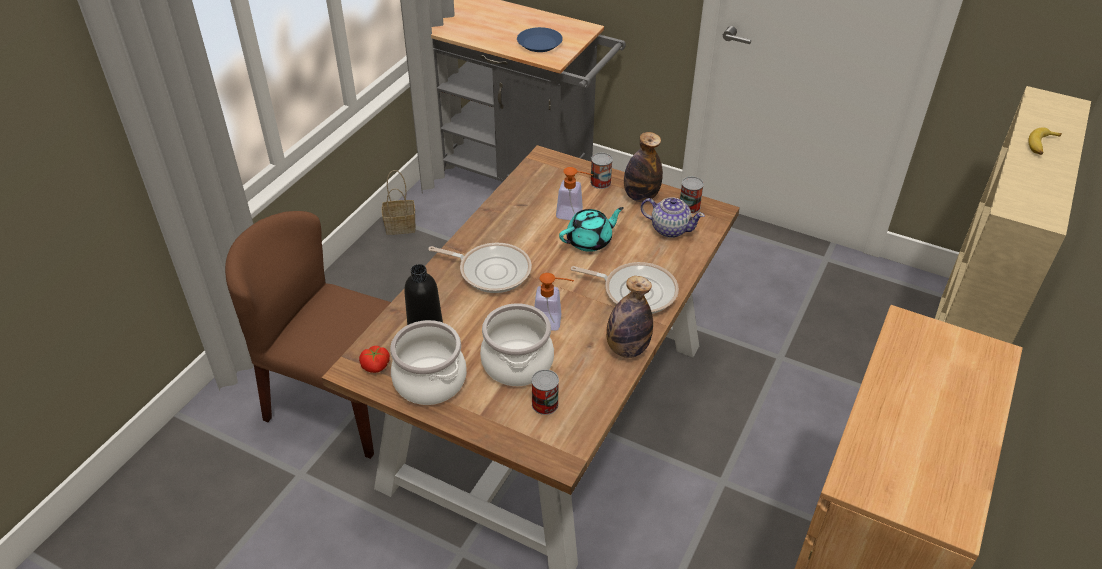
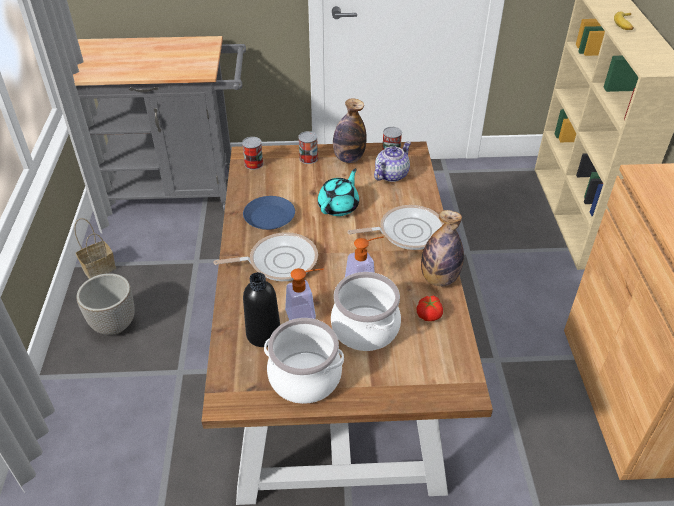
camera: 30 degrees left, 0 degrees up
(342, 401) = (152, 442): brown chair -> none
(376, 366) = (245, 386): tomato -> tomato (429, 314)
(380, 283) = (114, 324): none -> planter
(539, 43) = (179, 63): blue plate -> blue plate (269, 217)
(545, 404) = (415, 351): can -> can (253, 164)
(574, 214) = (309, 190): soap dispenser -> soap dispenser (306, 313)
(669, 229) = (391, 175): teapot -> teapot turned 45 degrees counterclockwise

